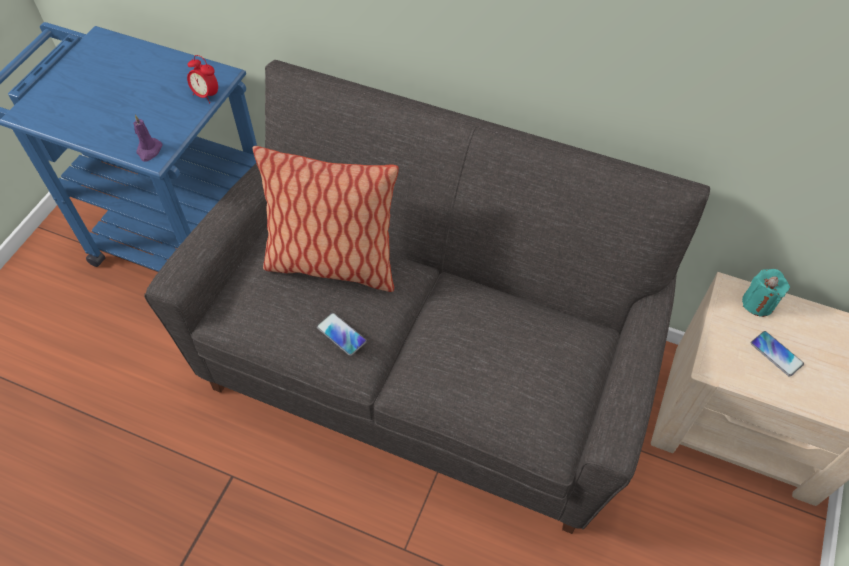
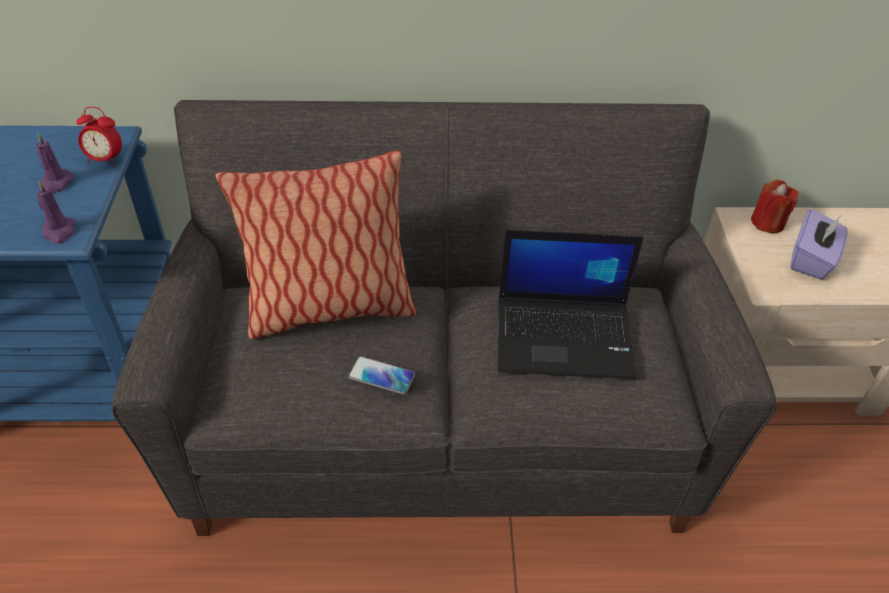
camera: 25 degrees left, 10 degrees down
(164, 107) = (56, 183): none -> purple candle
(499, 352) = (565, 336): none -> laptop
(758, 303) = (767, 222): turquoise candle -> red candle
(776, 354) = (812, 260): phone -> purple tissue box

